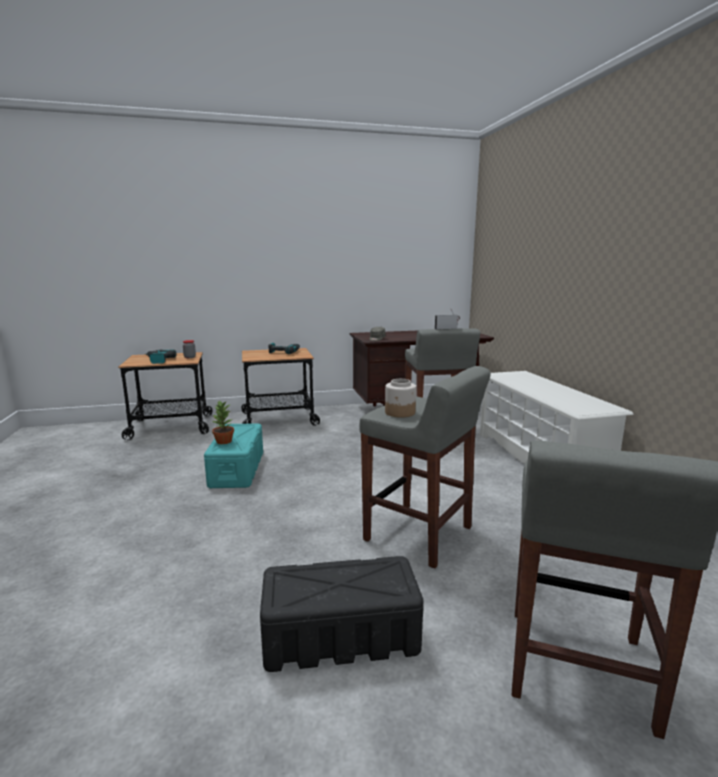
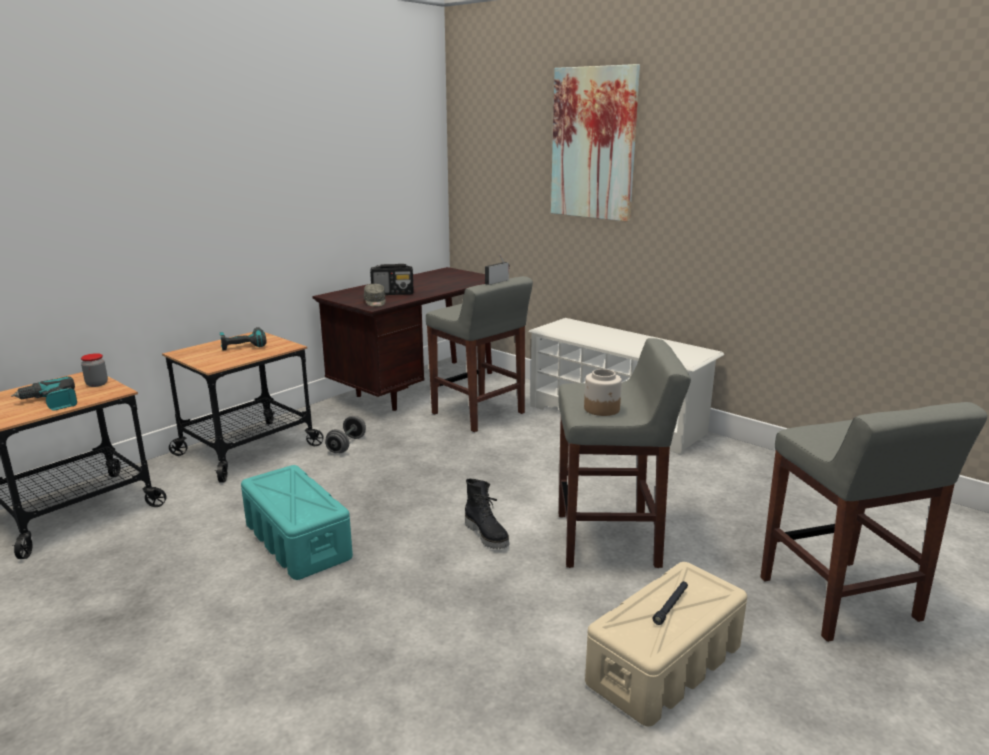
camera: 35 degrees left, 5 degrees up
(224, 441) = (289, 506): potted plant -> none
(331, 429) = (346, 445): none -> grey dumbbell
(339, 636) = (664, 665): black storage box -> beige storage box
(341, 501) = (487, 535): none -> black boot
(342, 581) = (671, 606): none -> black flashlight
(397, 336) = (393, 293): none -> radio
(554, 226) = (593, 144): none -> picture

